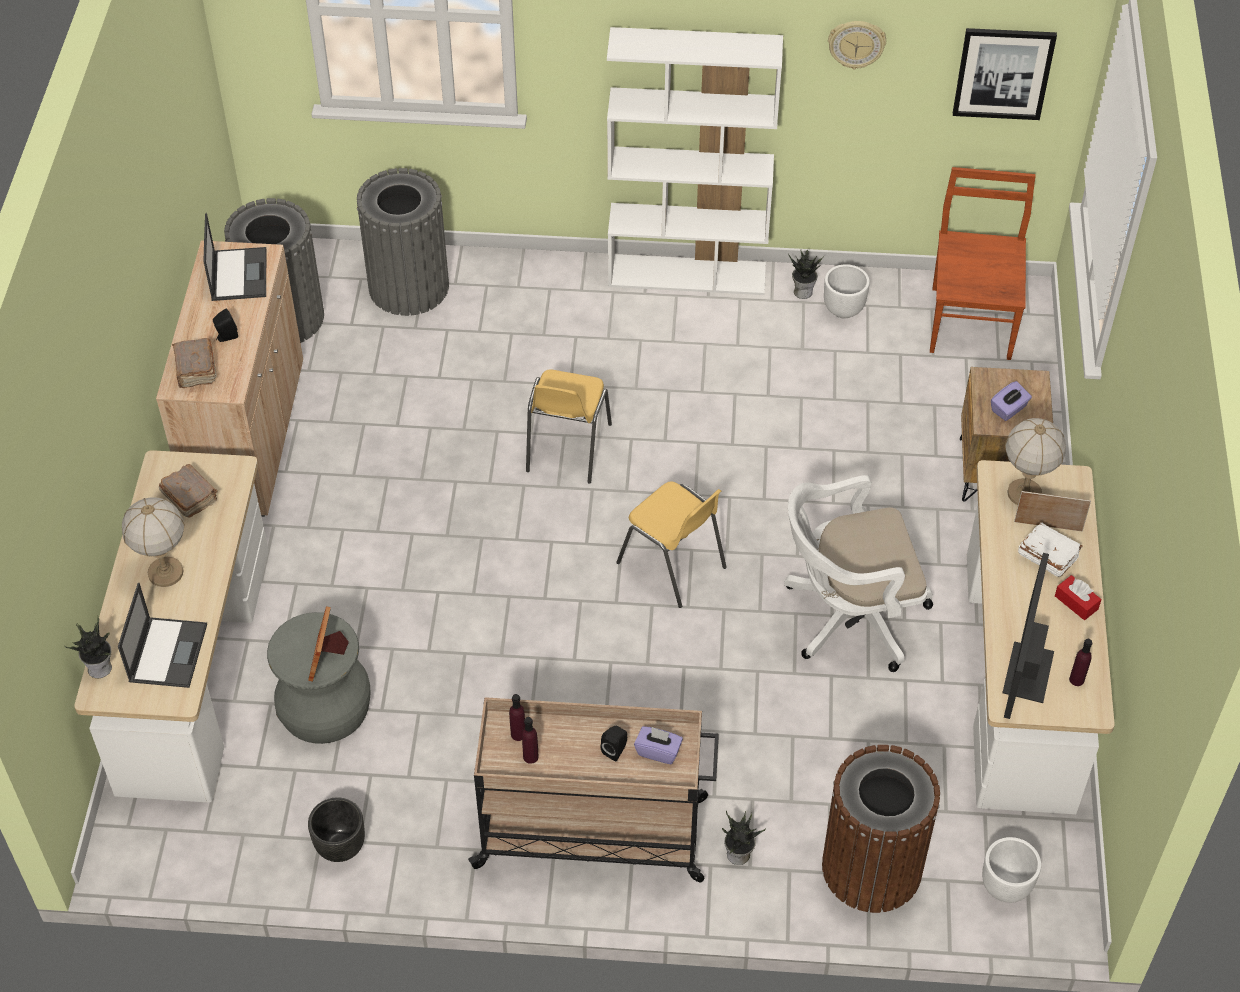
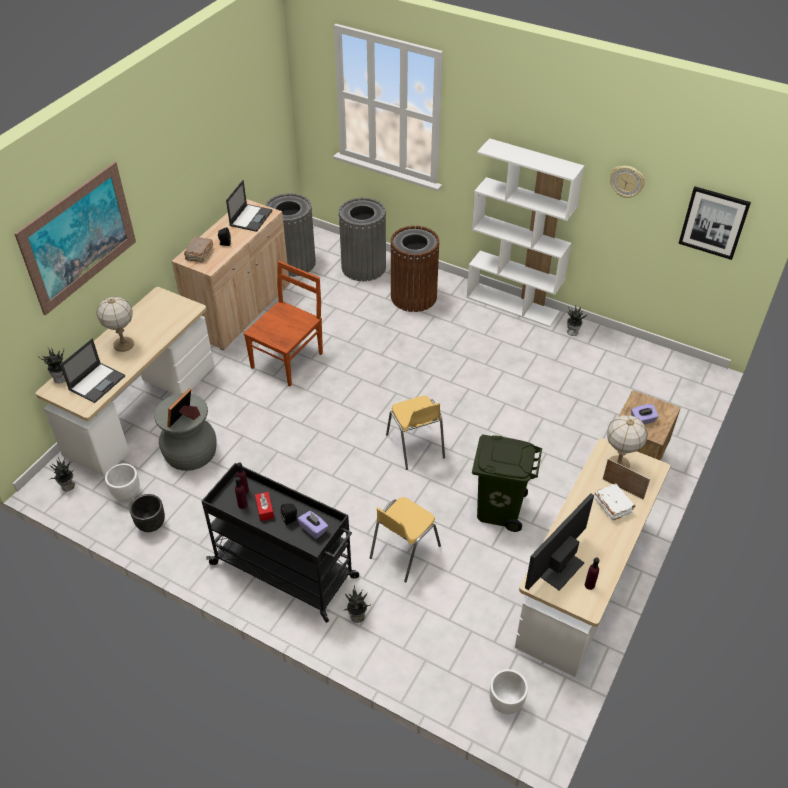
camera: 25 degrees right, 5 degrees down
(71, 423) = (79, 237): none -> picture
(159, 841) = (68, 486): none -> potted plant
(189, 497) = (161, 313): brown book -> none
(567, 448) = (395, 368): yellow chair -> yellow chair (403, 552)
(594, 833) = (285, 571): beige cart -> black cart
(844, 310) = (591, 348): white planter -> white planter (127, 494)
(847, 616) = (499, 509): white office chair -> green trash can
(871, 868) = (430, 656): brown trash can -> brown trash can (413, 297)
(971, 320) = (664, 376): brown chair -> brown chair (288, 359)
(1076, 602) = (615, 539): red tissue box -> red tissue box (265, 509)

